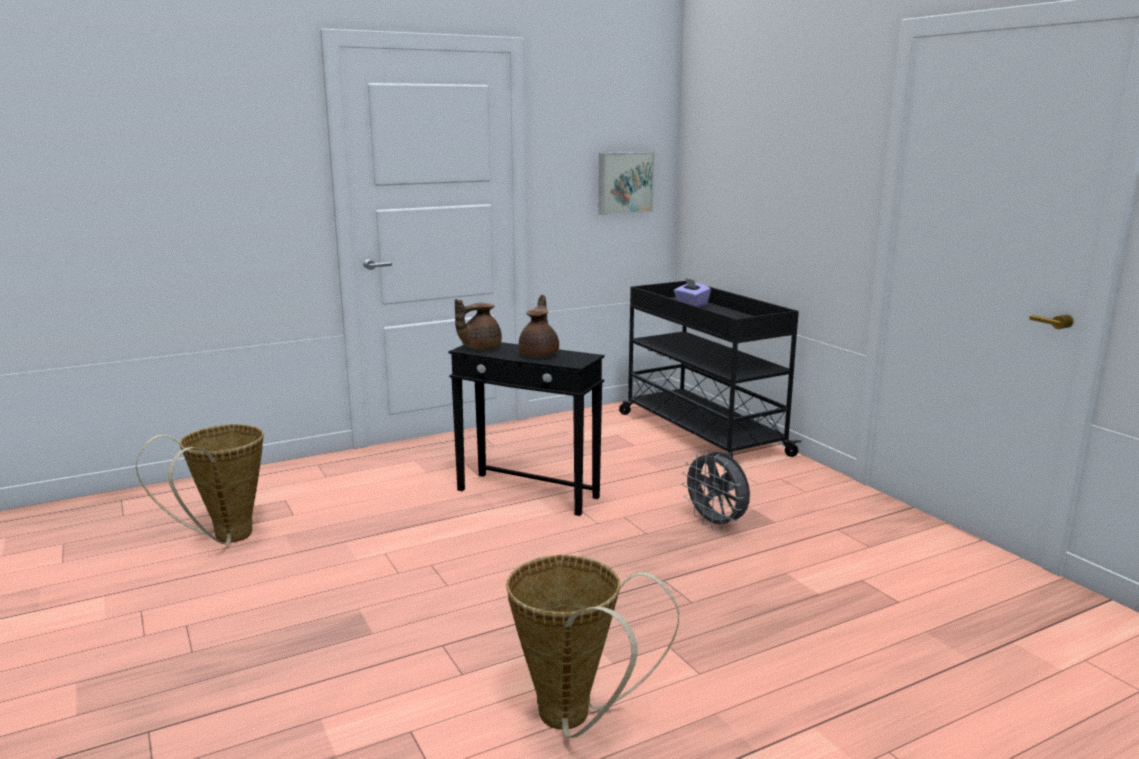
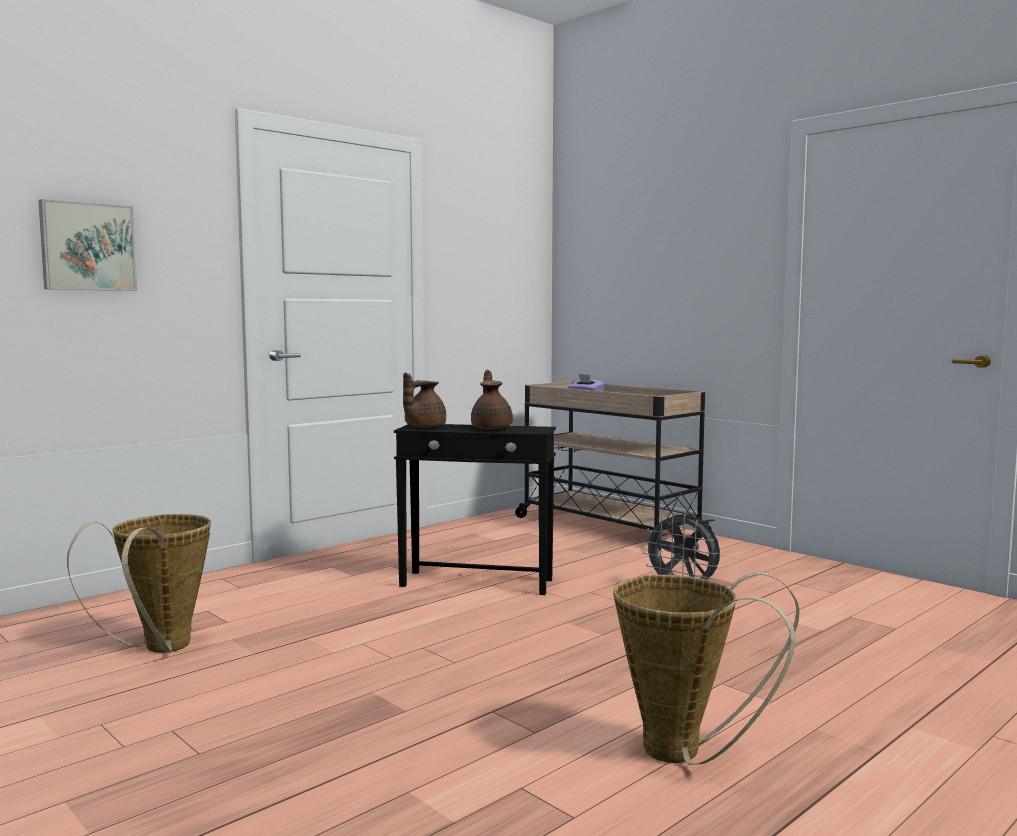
camera: 15 degrees left, 10 degrees down
(624, 183) = (508, 287): picture -> picture (87, 247)
(700, 433) = (606, 526): black cart -> beige cart

